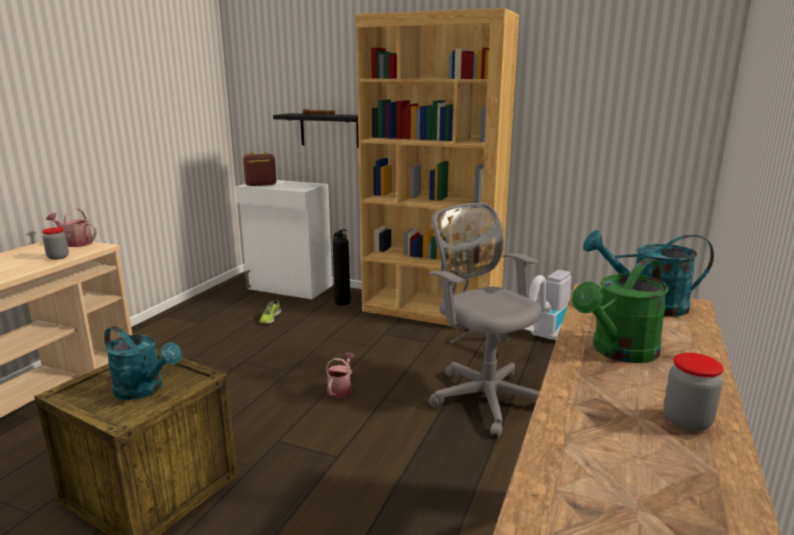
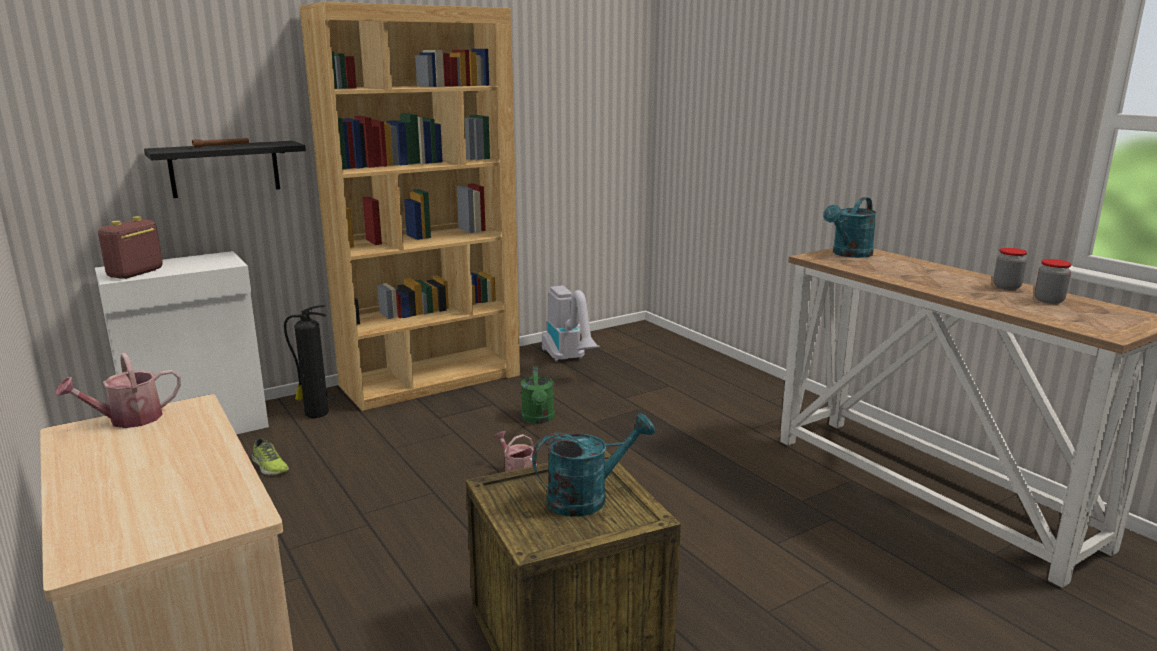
camera: 55 degrees left, 0 degrees up
(58, 257) = (192, 436): jar -> jar (1048, 300)
(483, 396) = (623, 417): grey office chair -> none
(619, 352) = (915, 276): green watering can -> green watering can (538, 419)

